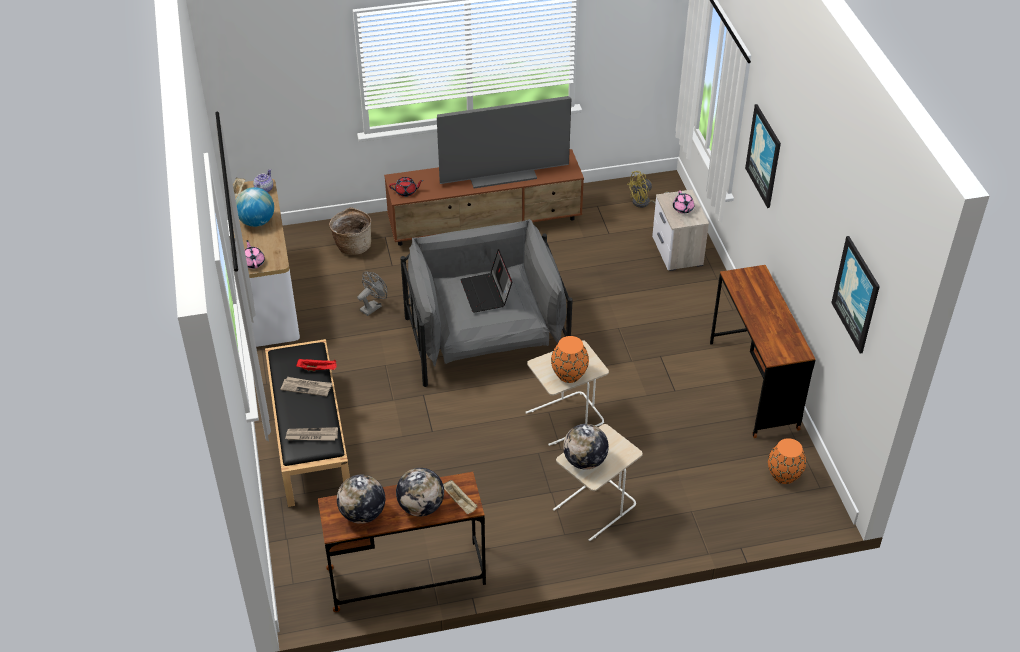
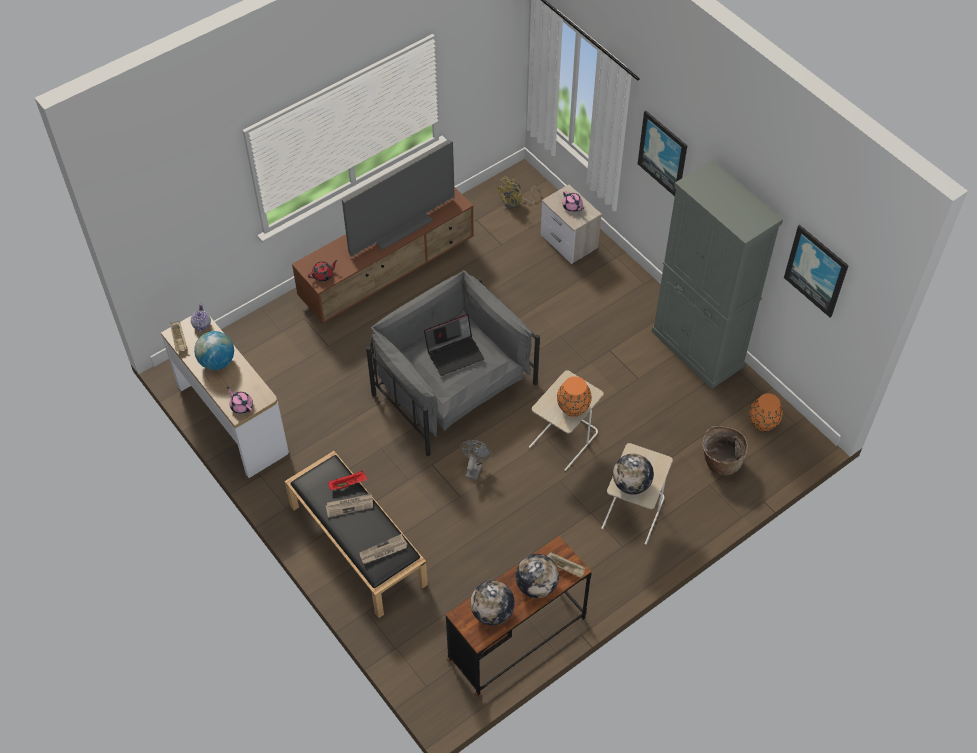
camera: 25 degrees left, 10 degrees up
(352, 245) = (279, 338): basket -> basket (720, 462)
(373, 306) = (336, 394): grey fan -> grey fan (474, 468)
(487, 293) = (455, 353): laptop -> laptop turned 75 degrees counterclockwise
(753, 385) = (697, 349): brown desk -> grey cabinet

